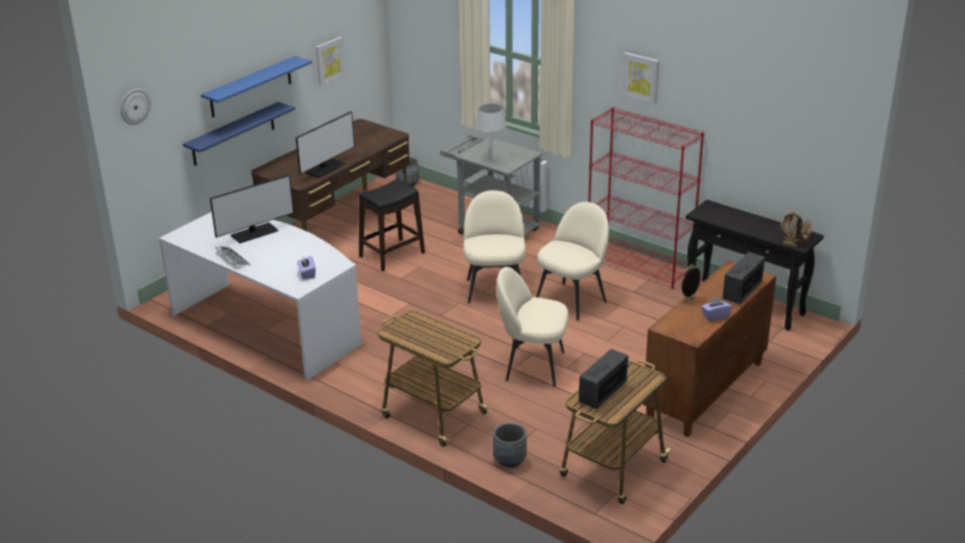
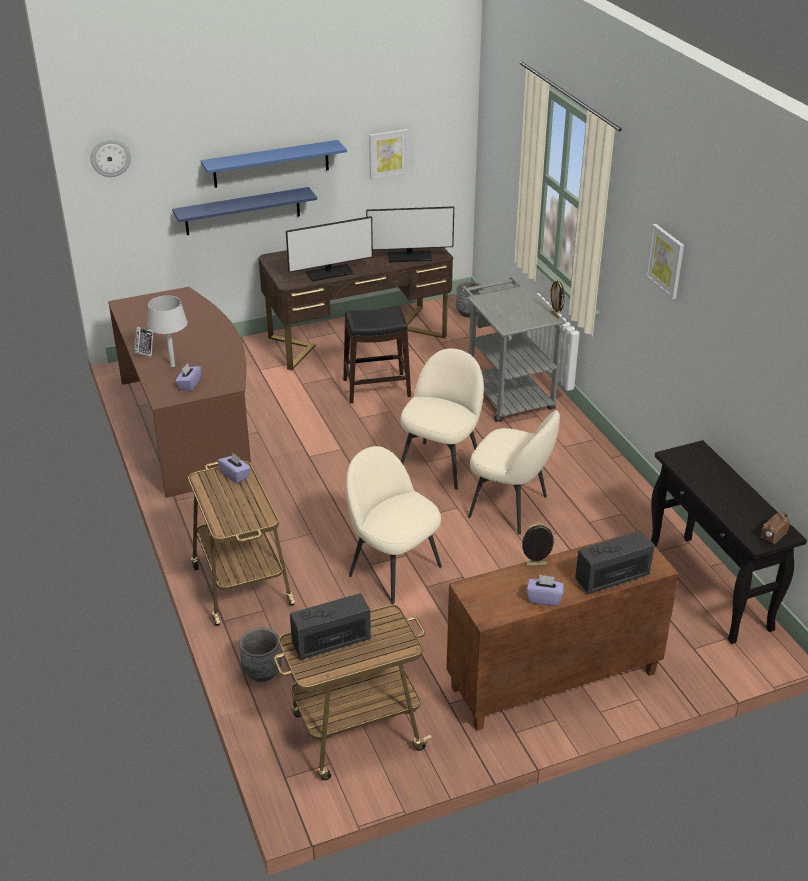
camera: 30 degrees right, 5 degrees up
(254, 233) = (192, 323): monitor -> monitor (409, 257)
(269, 326) = (189, 426): white desk -> brown desk
(413, 321) = (235, 475): none -> purple tissue box
(491, 159) = (500, 312): grey table lamp -> grey table lamp (172, 365)
(572, 300) = (510, 507): beige chair -> beige chair turned 45 degrees clockwise
(639, 265) = (628, 492): red bookcase -> none
(790, 244) = (747, 537): picture frame -> picture frame (555, 315)

